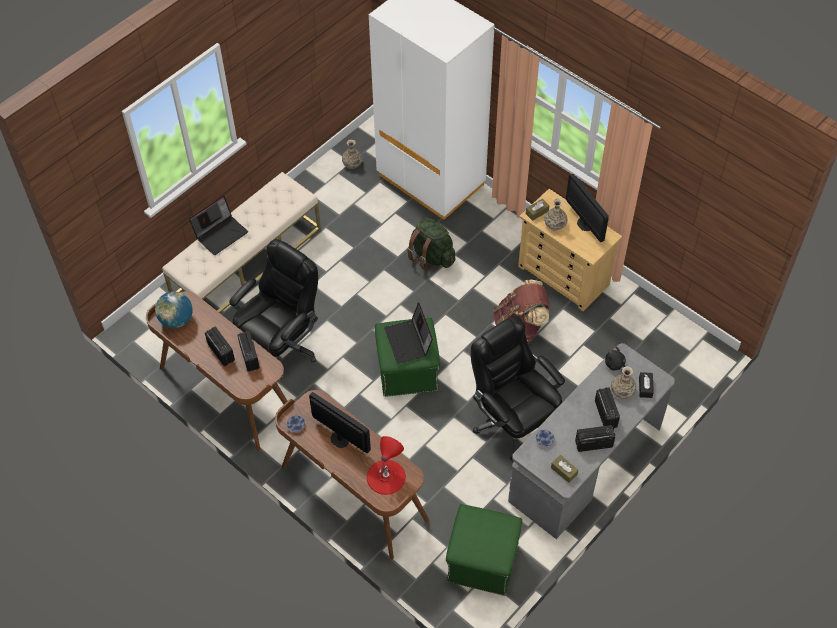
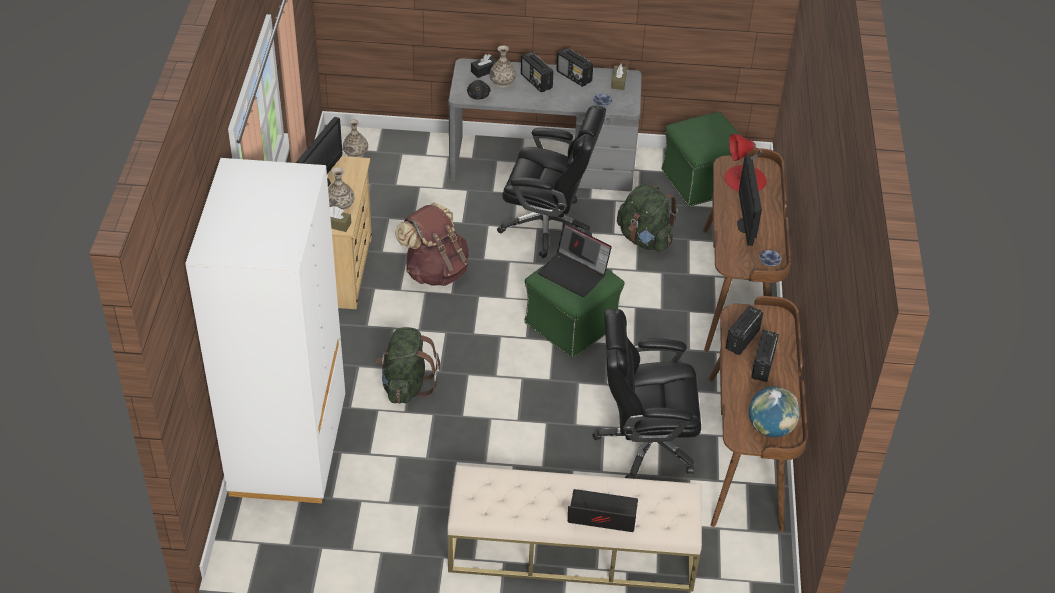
camera: 130 degrees left, 10 degrees down
(352, 163) = (322, 545): vase -> vase (355, 152)
(409, 342) = (574, 273): laptop -> laptop turned 90 degrees clockwise
(450, 473) = (644, 239): none -> green backpack
(513, 421) = (548, 225): black office chair -> black office chair turned 90 degrees counterclockwise
(605, 414) = (536, 81): radio -> radio turned 75 degrees counterclockwise

